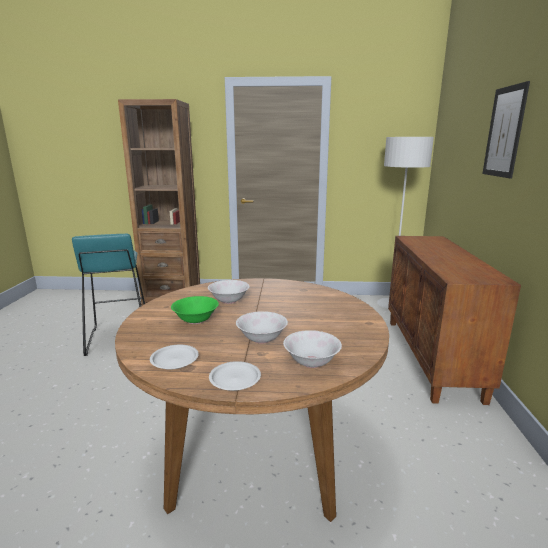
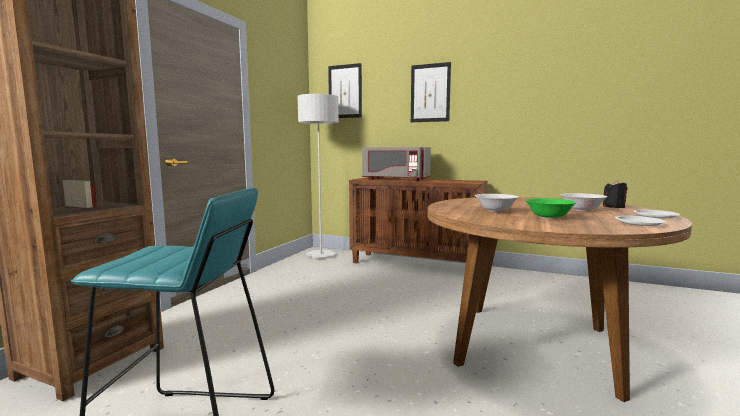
camera: 70 degrees left, 10 degrees down
(311, 362) = (614, 207): white bowl -> black candle
(433, 247) = (395, 179): none -> grey microwave
(451, 126) = (345, 91): none -> picture

